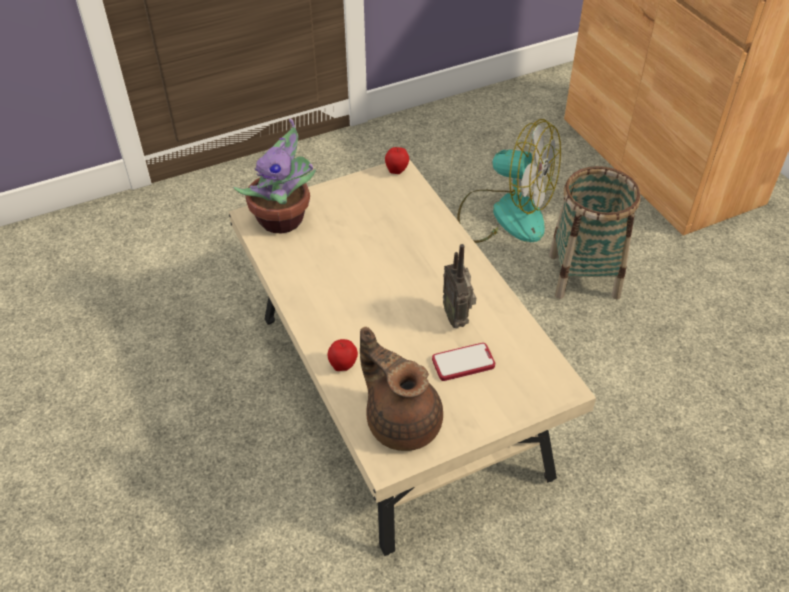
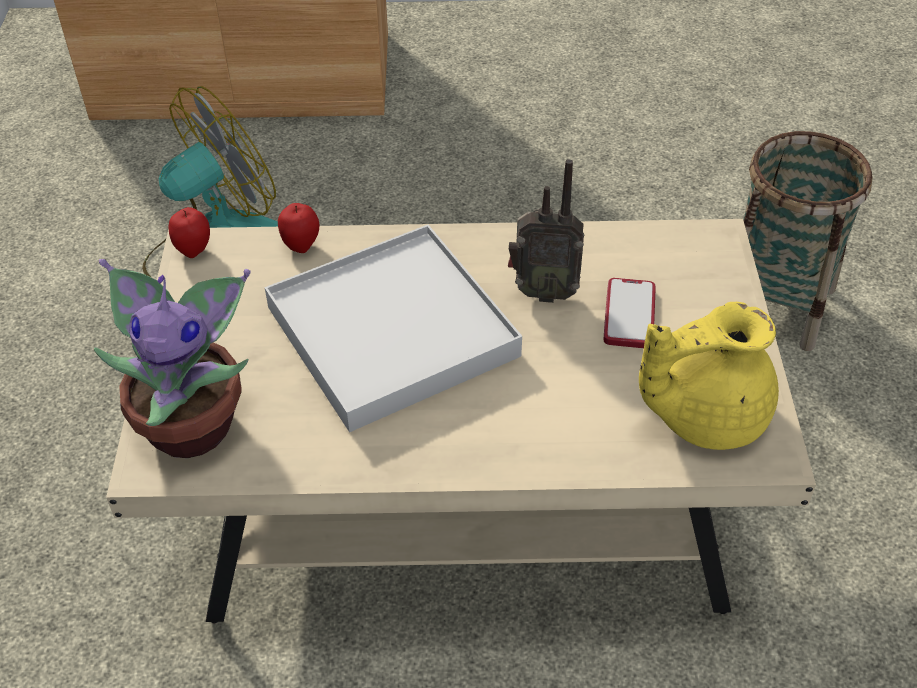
camera: 65 degrees left, 0 degrees up
(343, 366) = (569, 447): apple -> apple (301, 246)
(386, 266) = (392, 331): none -> white tray
(401, 421) = (703, 414): brown teapot -> yellow teapot
(583, 275) = (383, 224): basket -> basket (774, 304)

